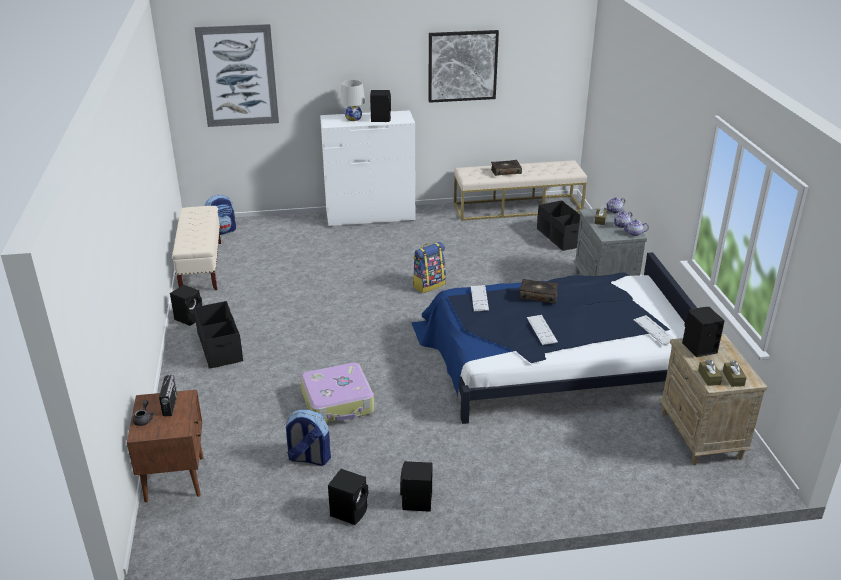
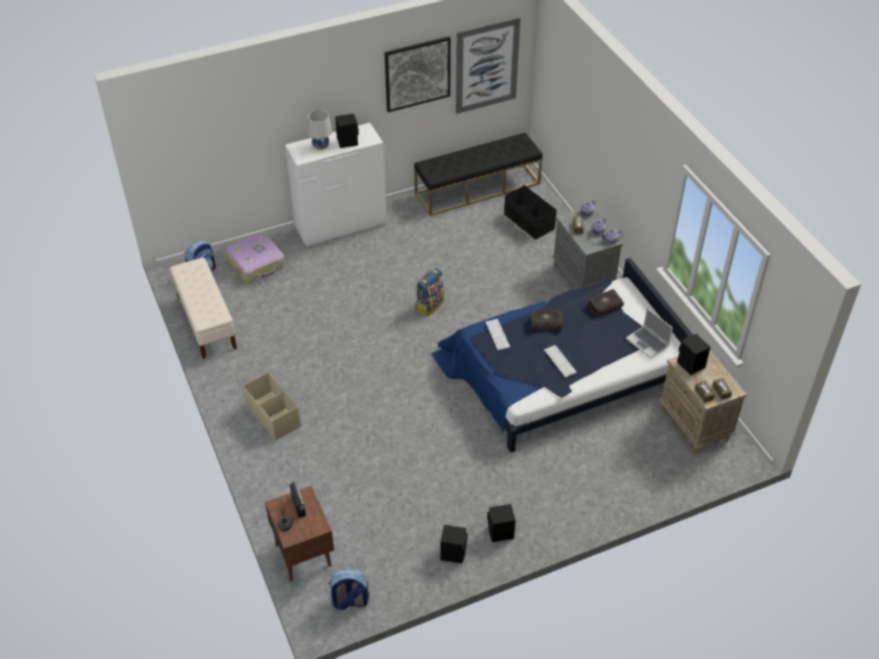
camera: 15 degrees left, 15 degrees up
(190, 318) = (228, 387): black speaker -> none
(220, 347) = (273, 415): black storage box -> beige storage box
(238, 76) = (203, 127): picture -> picture (487, 65)
(308, 458) = (401, 512): backpack -> backpack (349, 601)
(338, 403) = (402, 453): suitcase -> suitcase (257, 264)
(505, 171) = (465, 161): book -> book (604, 305)
(518, 207) = (478, 188): beige bench -> black bench
(654, 330) = (648, 343): keyboard -> laptop

